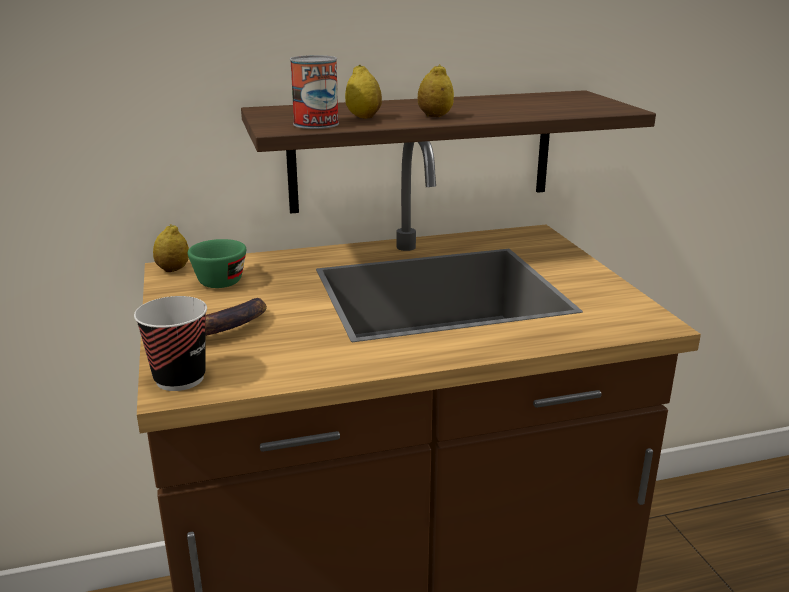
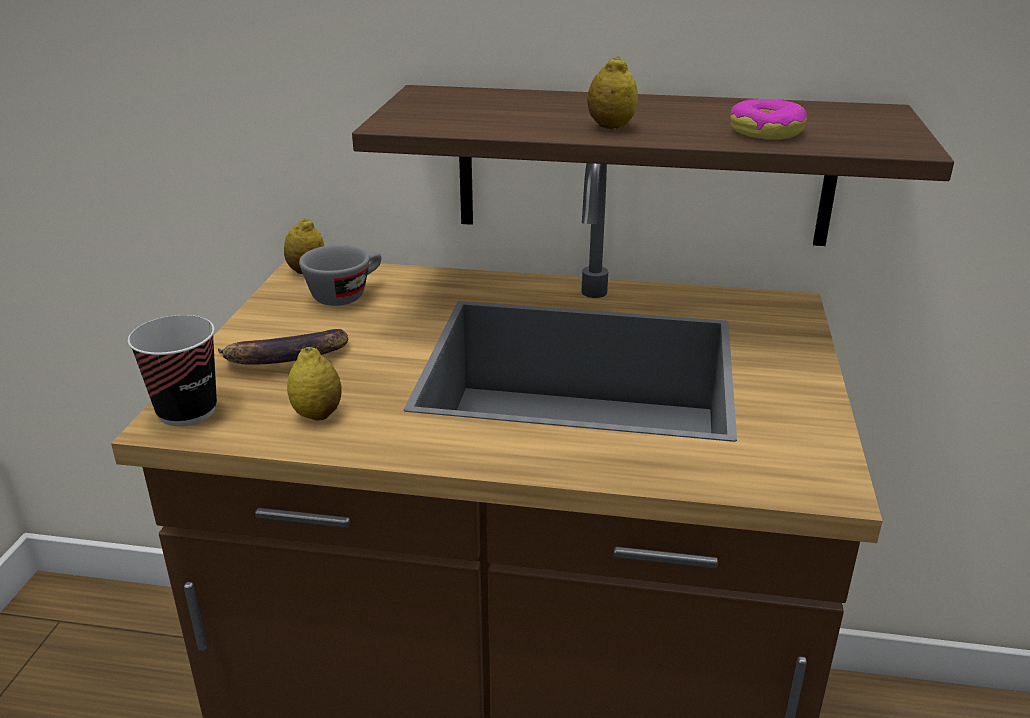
camera: 25 degrees right, 5 degrees up
(224, 279) = (346, 294): green cup -> grey cup
(316, 124) = (445, 121): can -> none
(363, 117) = (519, 117): lemon -> lemon (317, 414)
(533, 109) = (766, 131): none -> donut

